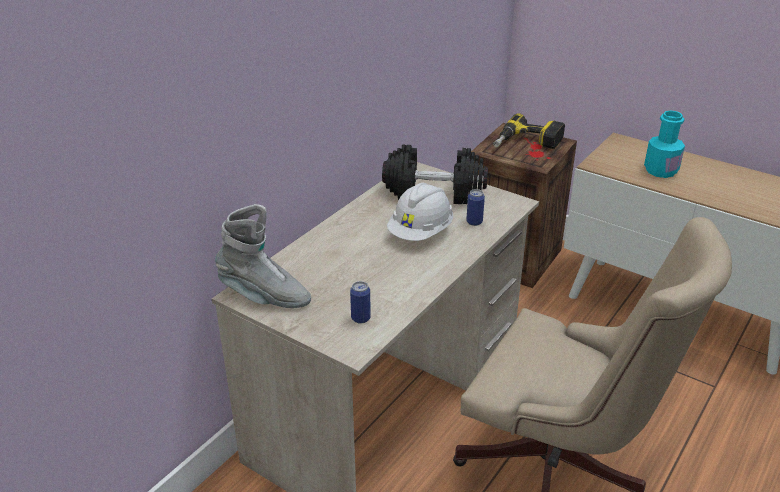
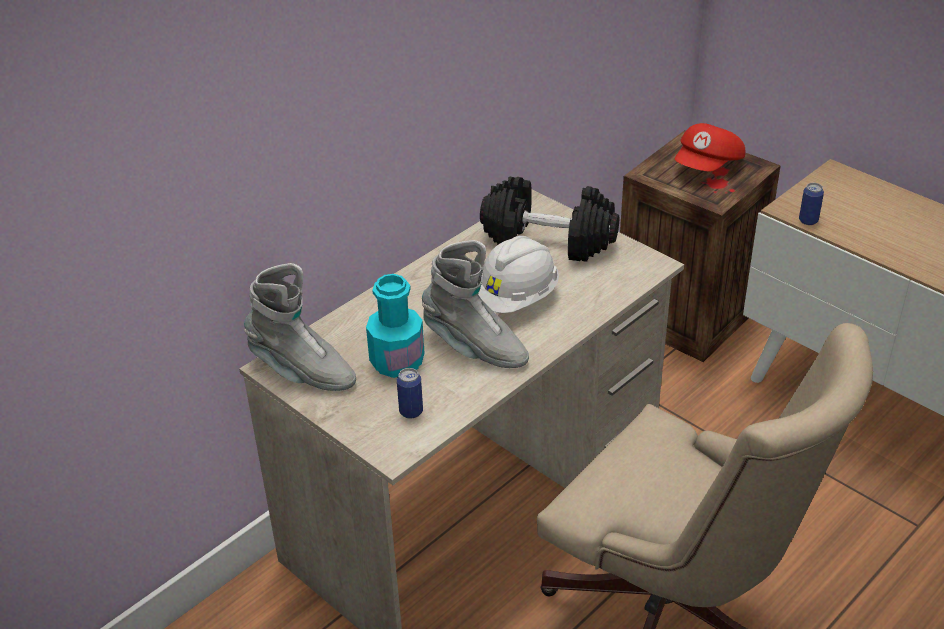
camera: 10 degrees right, 5 degrees up
(399, 269) = (474, 348): none -> grey boot
(474, 222) = (589, 289): can -> can (808, 220)
(527, 143) = (708, 166): power drill -> red cap
(660, 170) = (877, 225): turquoise bottle -> turquoise bottle (397, 362)

